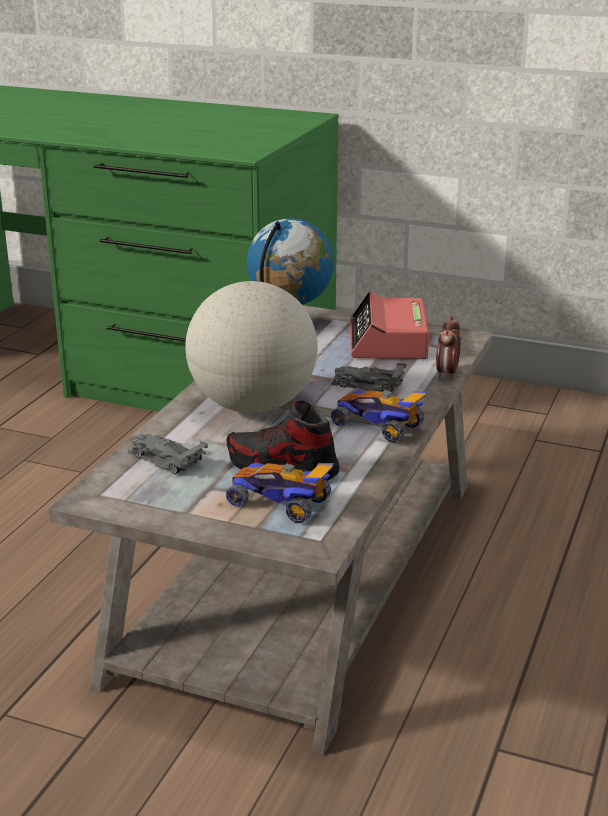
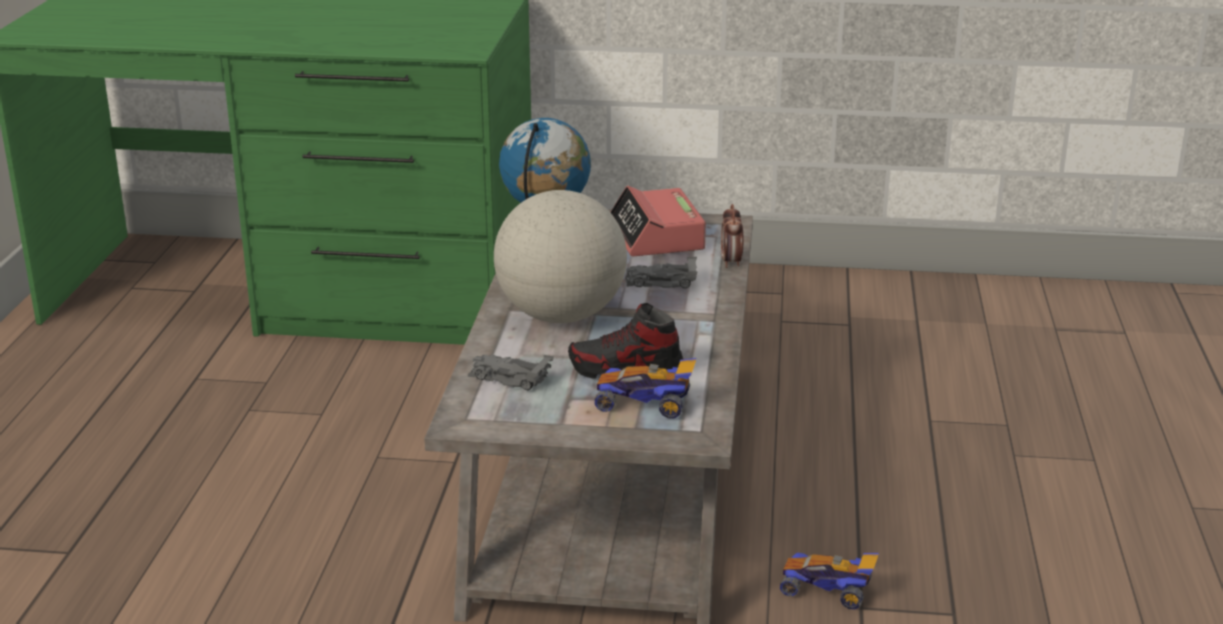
camera: 15 degrees left, 0 degrees up
(379, 426) = (695, 320): toy car -> toy car (828, 590)

